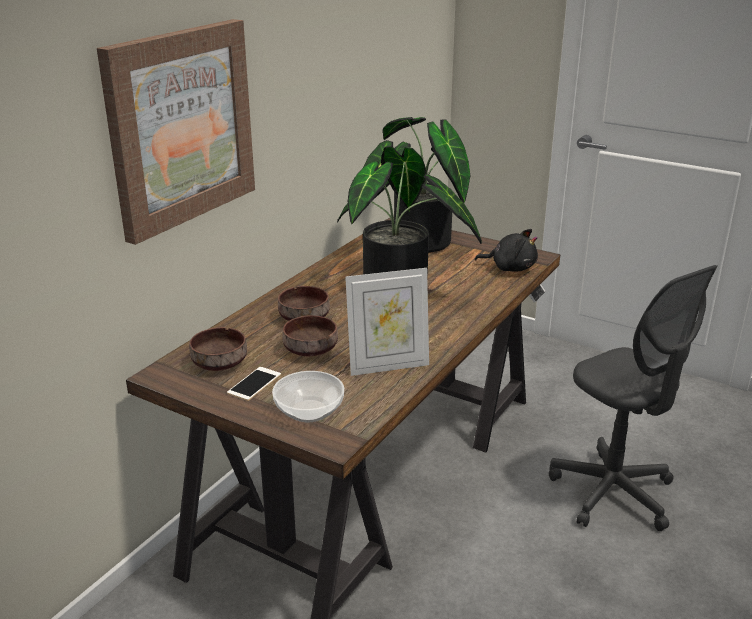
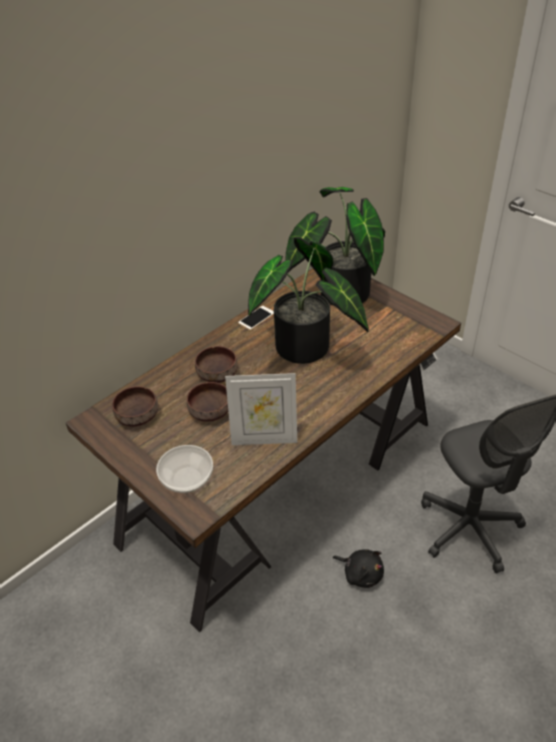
camera: 15 degrees right, 15 degrees up
(180, 127) = (105, 232): picture -> none
(254, 384) = (155, 442): phone -> phone (256, 318)
(510, 268) = (409, 335): black plush toy -> black plush toy (361, 573)

